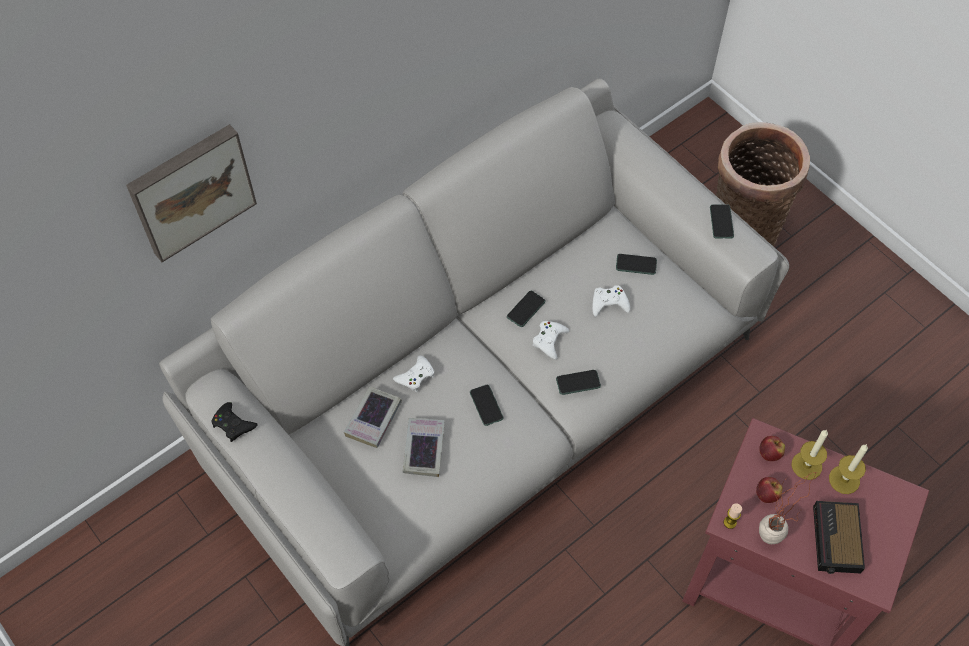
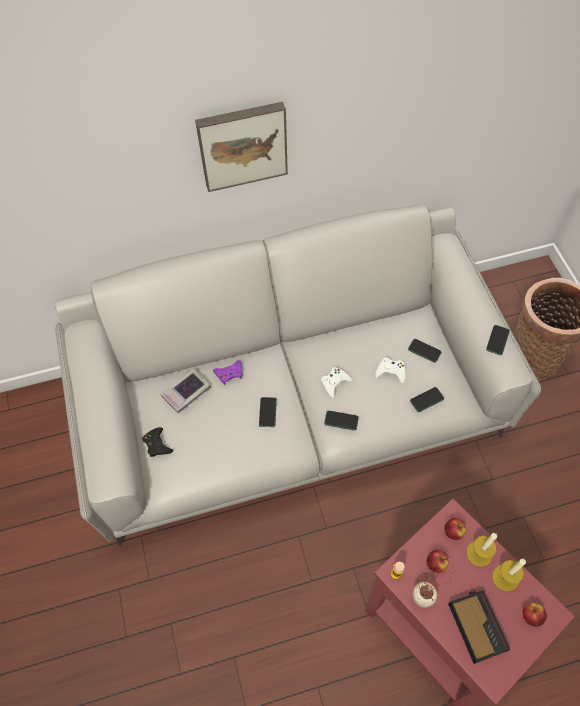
camera: 25 degrees right, 0 degrees up
(191, 190) = (81, 179): picture -> picture (242, 145)
(233, 424) = (82, 360): black game controller -> black game controller (157, 444)
(415, 376) = (229, 373): white game controller -> purple game controller
(423, 449) = (209, 426): book -> none
(526, 309) = (329, 354): phone -> phone (426, 400)
(836, 541) = (476, 625): alarm clock -> alarm clock turned 135 degrees clockwise
(887, 508) = (531, 616): none -> apple

